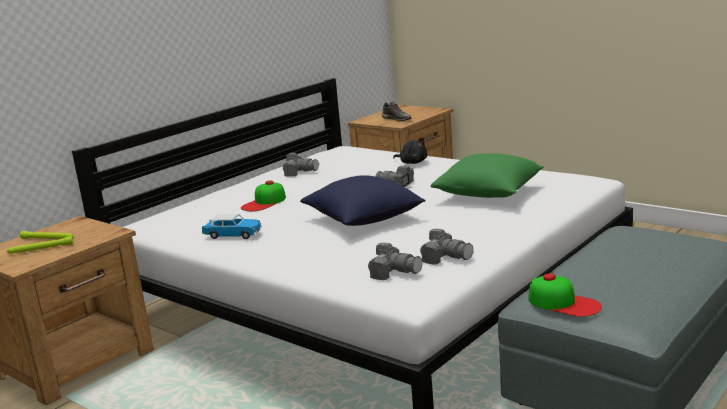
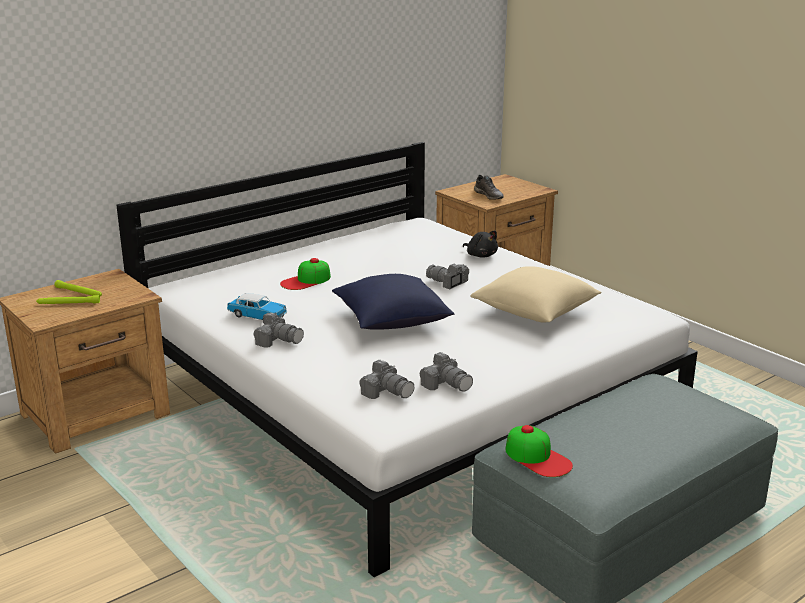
camera: 10 degrees right, 5 degrees up
(300, 172) = (360, 247): camera -> camera (278, 340)
(489, 194) = (535, 313): green pillow -> beige pillow

